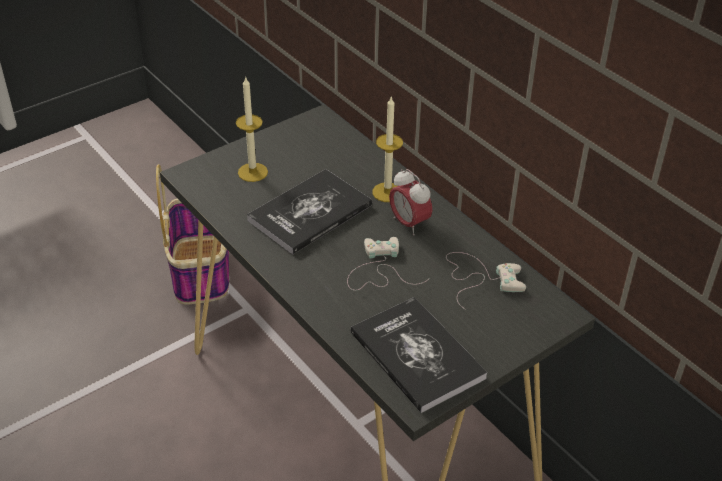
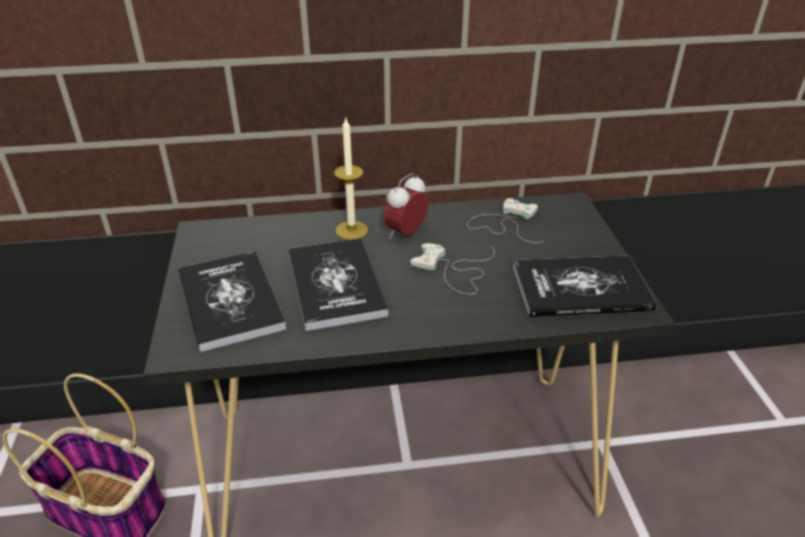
camera: 60 degrees left, 5 degrees down
(252, 172) = (230, 301): candle -> book
(409, 223) = (405, 233): alarm clock -> alarm clock turned 135 degrees clockwise

